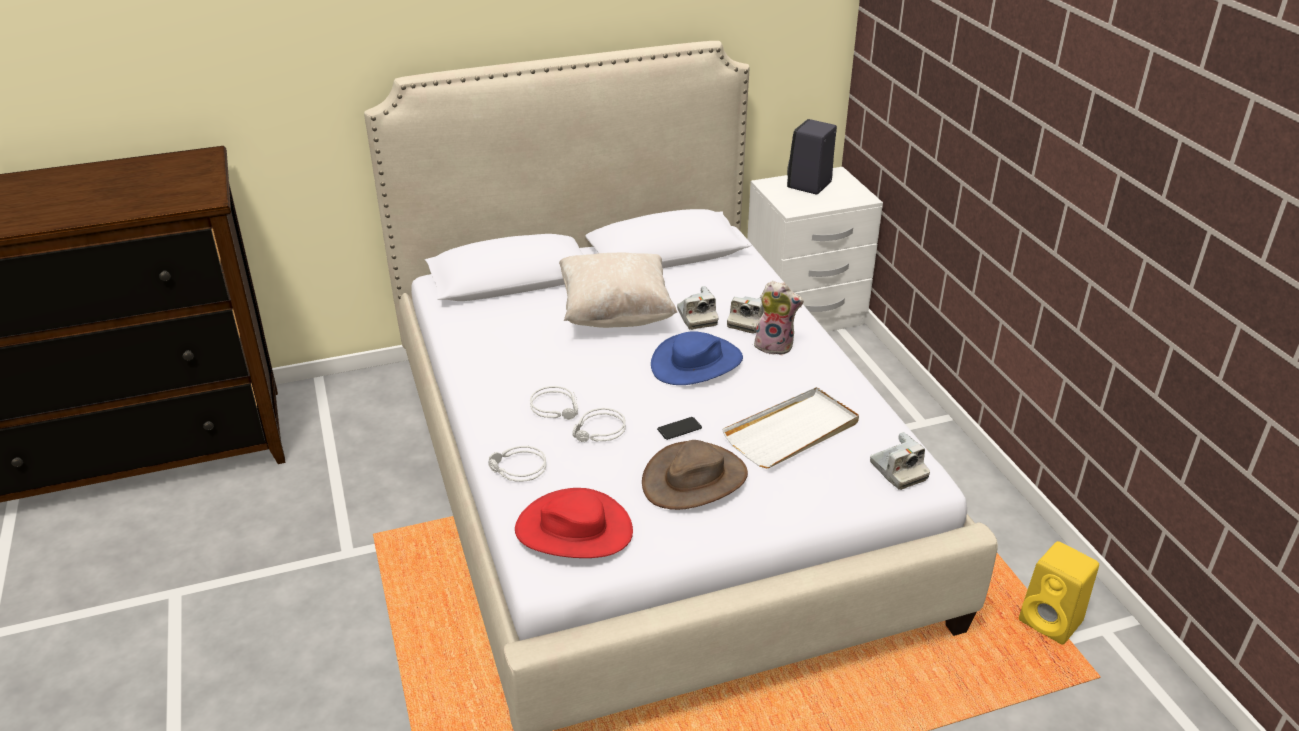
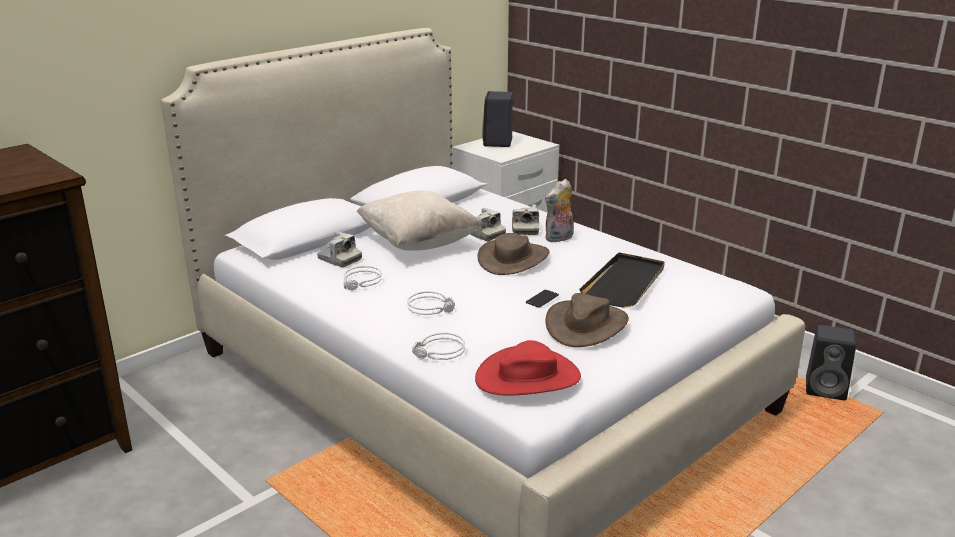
camera: 25 degrees left, 10 degrees down
(599, 432) = (483, 314): grey headphones -> grey headphones (361, 283)
(697, 363) = (513, 259): blue hat -> brown hat
(775, 345) = (559, 238): plush toy -> plush toy turned 150 degrees clockwise
(792, 432) = (625, 283): white tray -> black tray
(898, 471) = (719, 289): camera -> camera (339, 259)
(1052, 621) = (827, 389): yellow speaker -> black speaker

